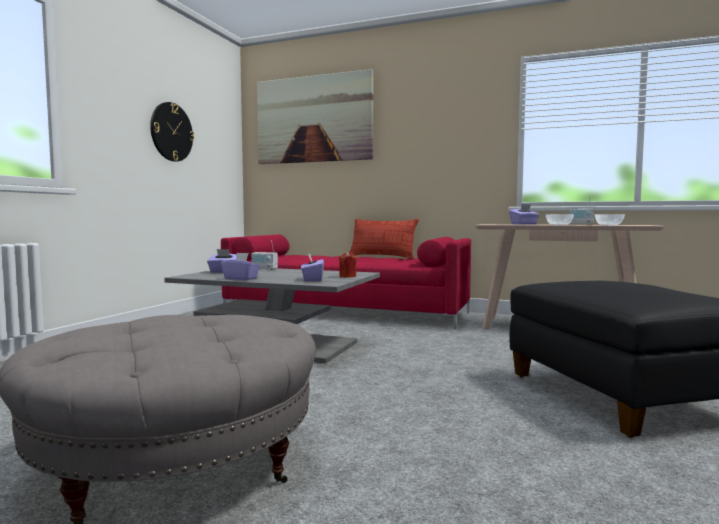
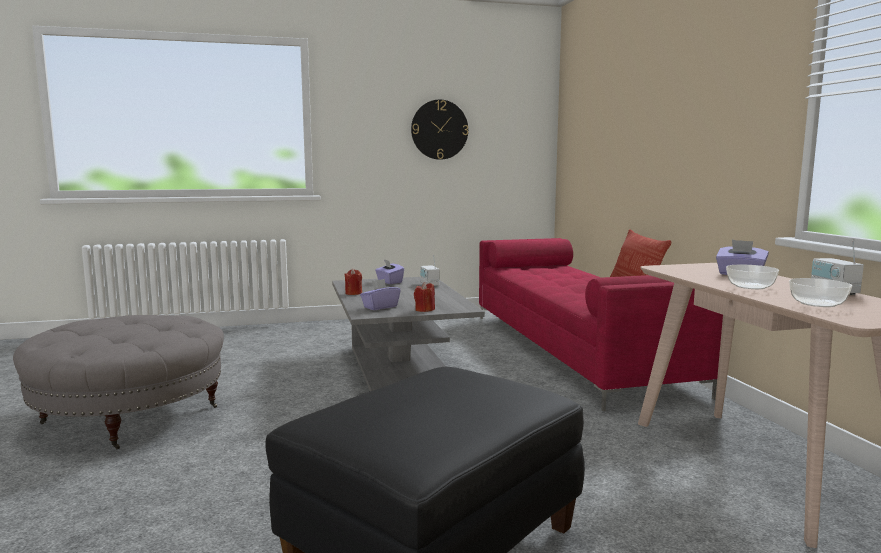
camera: 55 degrees right, 5 degrees up
(241, 279) = (353, 293): purple tissue box -> red candle
(313, 119) = (604, 93): picture -> none

